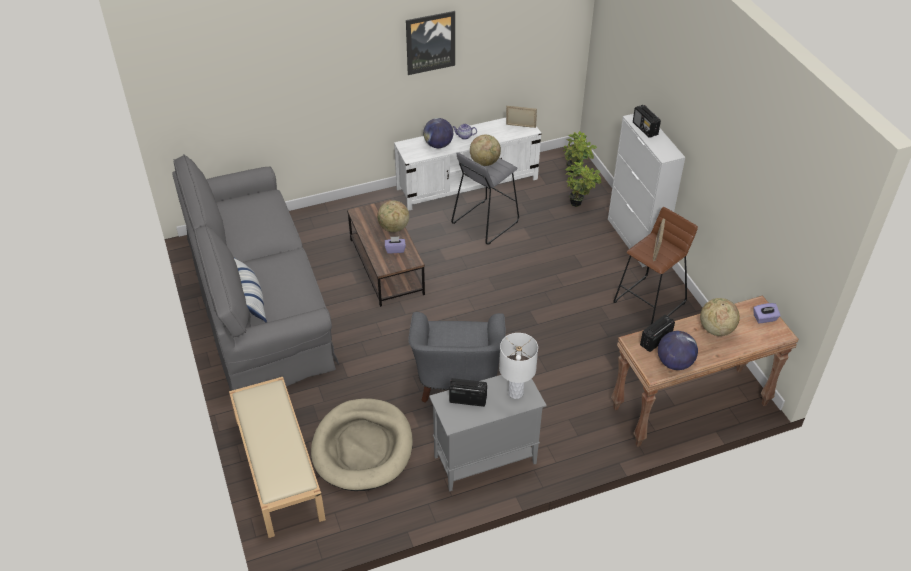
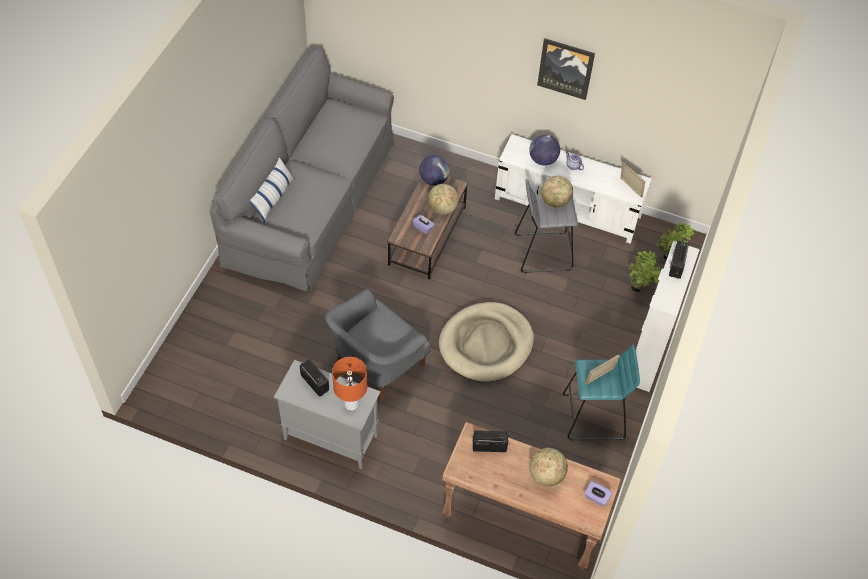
camera: 40 degrees right, 10 degrees up
(278, 467) = (199, 333): beige bench -> none
(362, 447) = (264, 362): beige dog bed -> beige dog bed (486, 344)
(515, 393) = (351, 404): white table lamp -> orange table lamp
(650, 302) = (594, 417): brown stool -> turquoise stool
(674, 363) = (481, 474): globe -> globe (434, 180)

